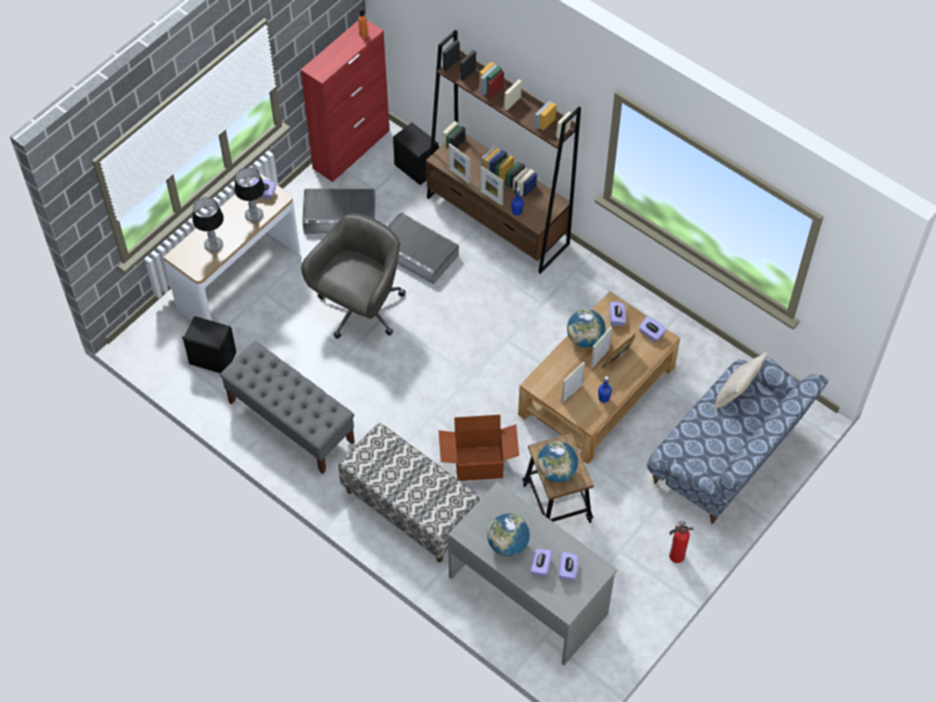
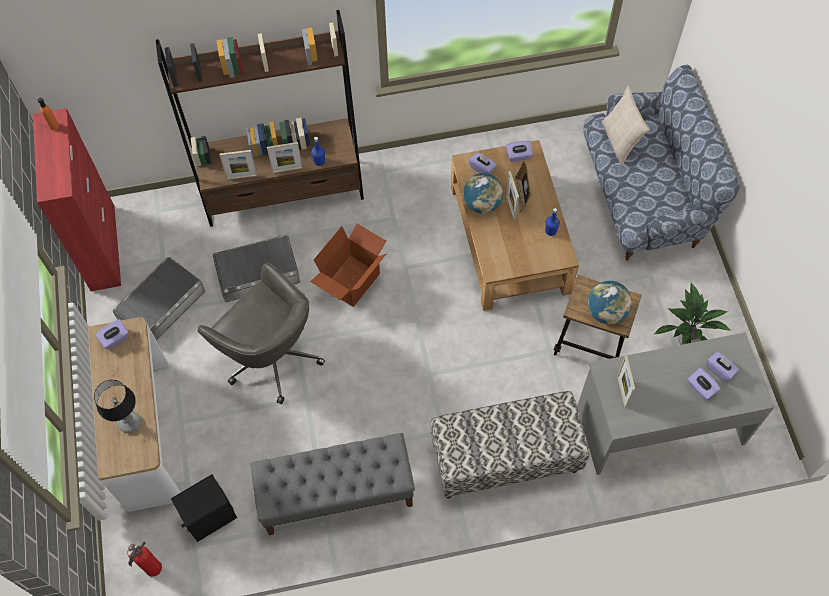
camera: 50 degrees left, 5 degrees up
(254, 215) = (131, 364): table lamp -> none
(360, 309) = (271, 356): grey office chair -> grey office chair turned 150 degrees clockwise
(416, 168) = (172, 213): black speaker -> none
(478, 464) = (506, 373): cardboard box -> cardboard box (352, 281)
(508, 544) = (659, 398): globe -> none
(571, 393) = (526, 250): picture frame -> picture frame (621, 391)
(619, 569) = (685, 341): none -> potted plant
(675, 556) = (703, 293): fire extinguisher -> fire extinguisher (152, 569)

